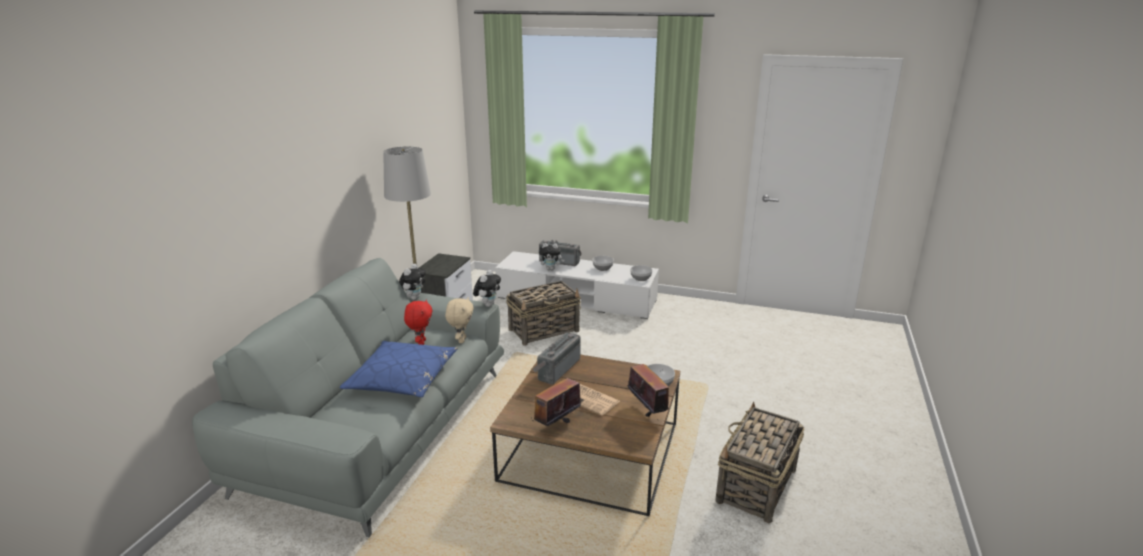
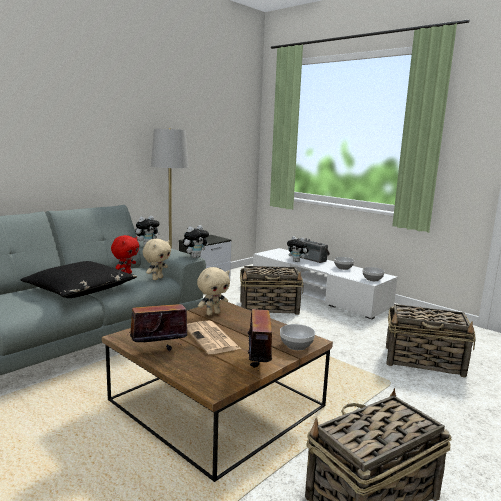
camera: 25 degrees right, 10 degrees down
(402, 378) = (80, 289): blue pillow -> black pillow
(556, 369) = (213, 313): radio -> beige plush toy
(718, 355) = (424, 361): none -> basket

